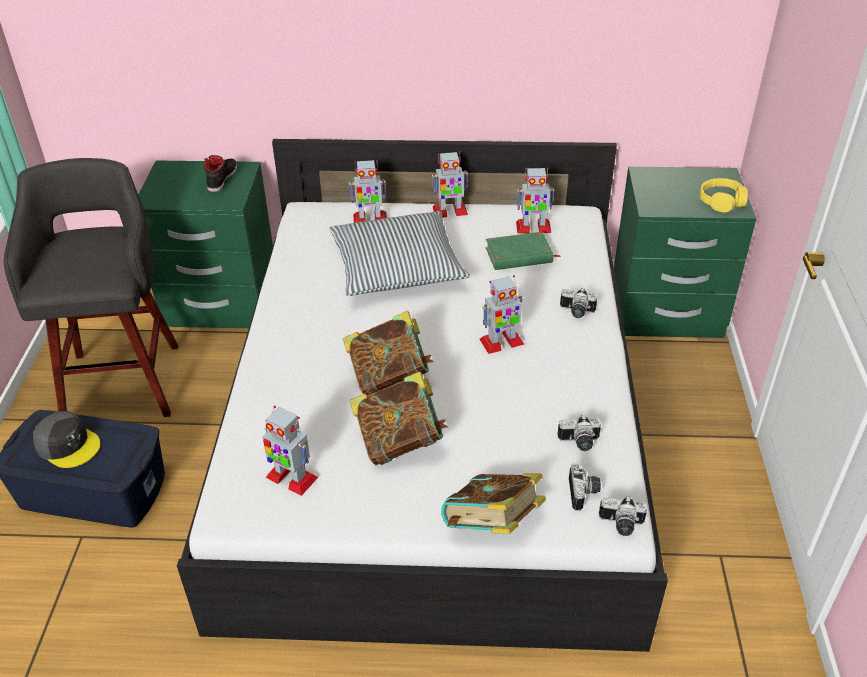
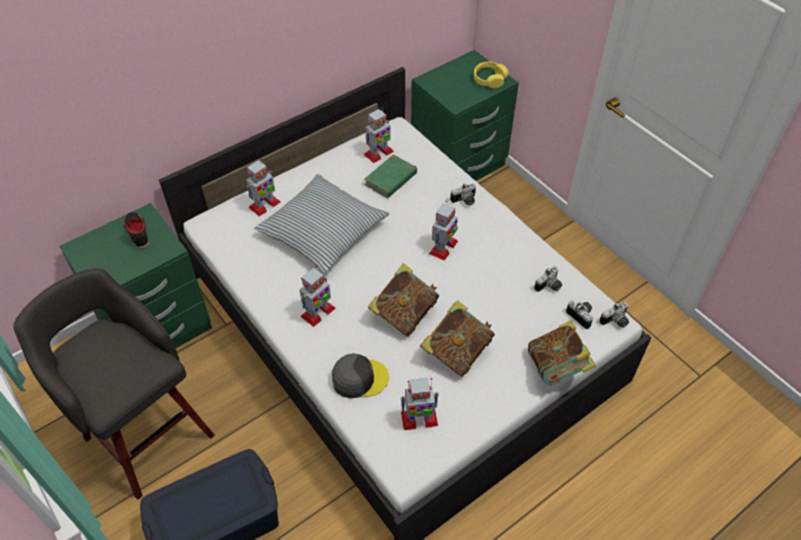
camera: 40 degrees left, 10 degrees up
(68, 444) = (198, 505): grey cap -> grey cap (359, 378)
(449, 211) = (312, 169): toy robot -> toy robot (318, 312)

